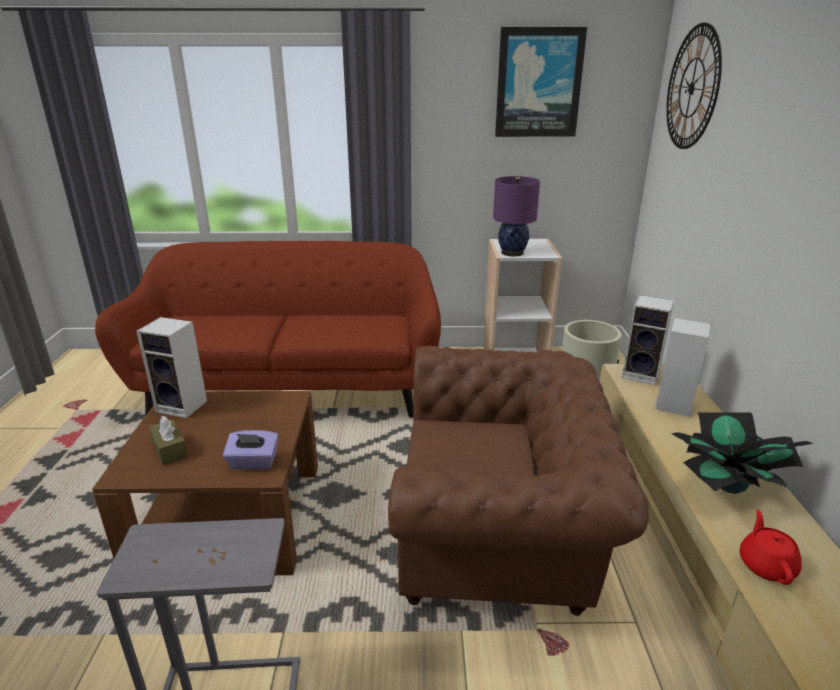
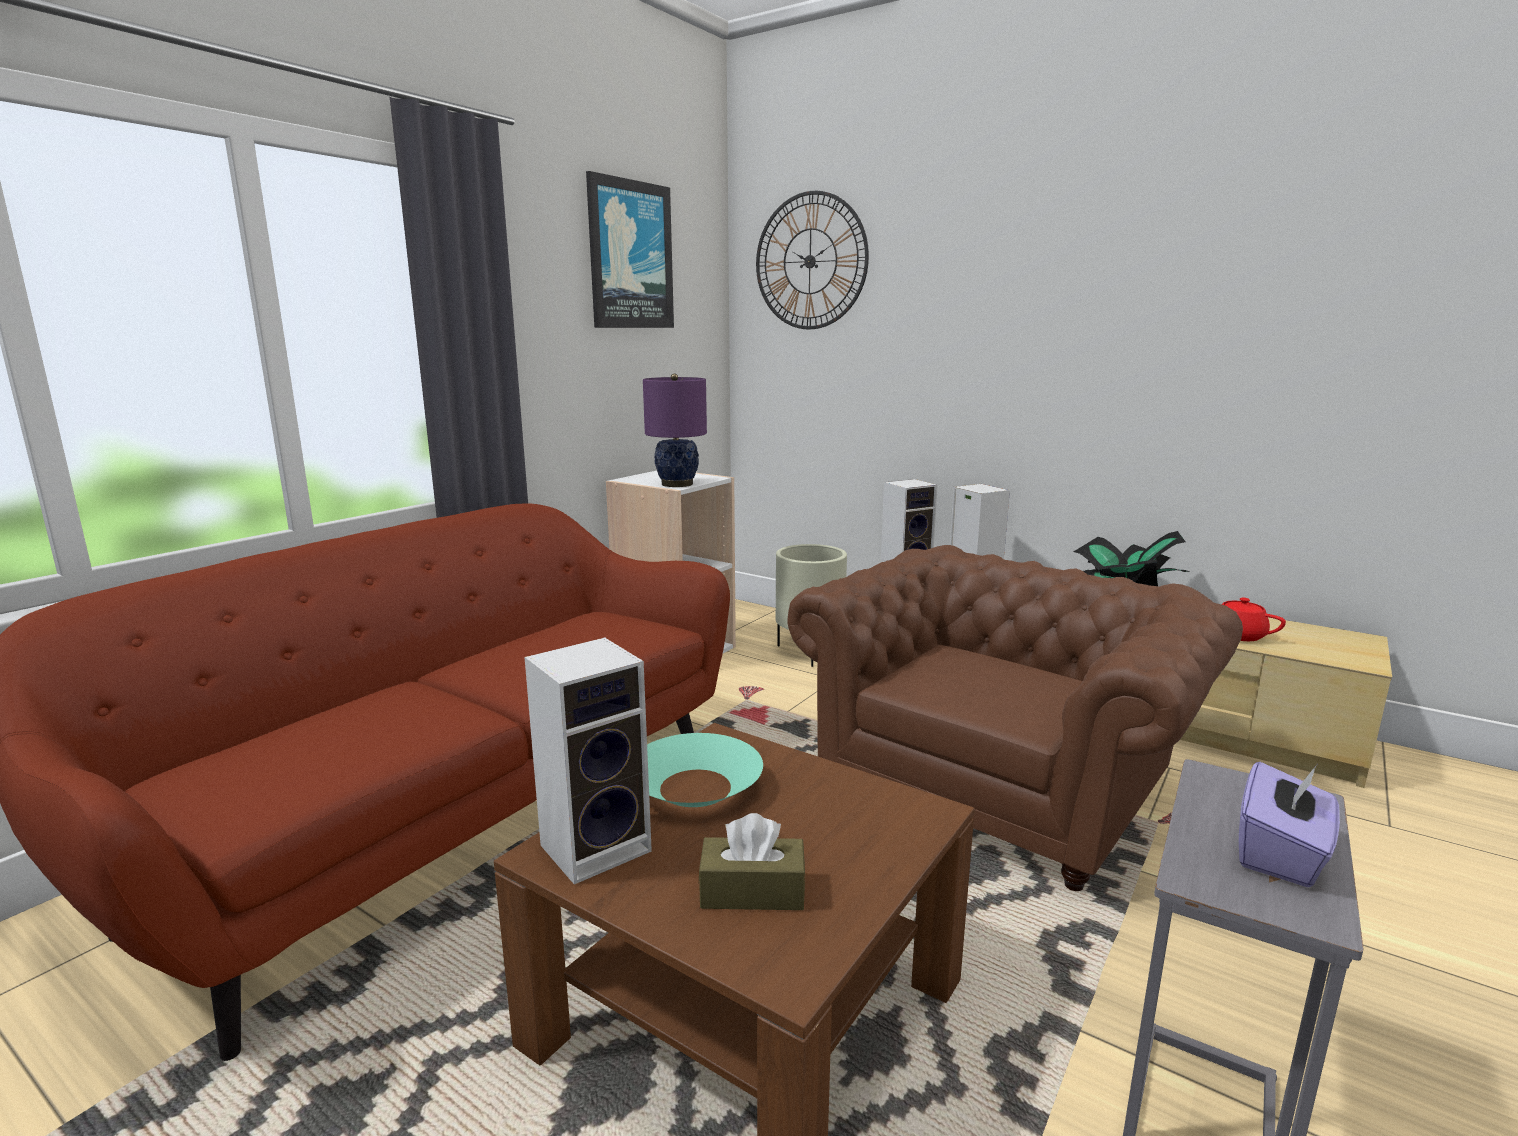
camera: 55 degrees left, 10 degrees down
(243, 408) = (694, 787): none -> turquoise bowl
(253, 463) = (885, 815): purple tissue box -> purple tissue box (1281, 854)

